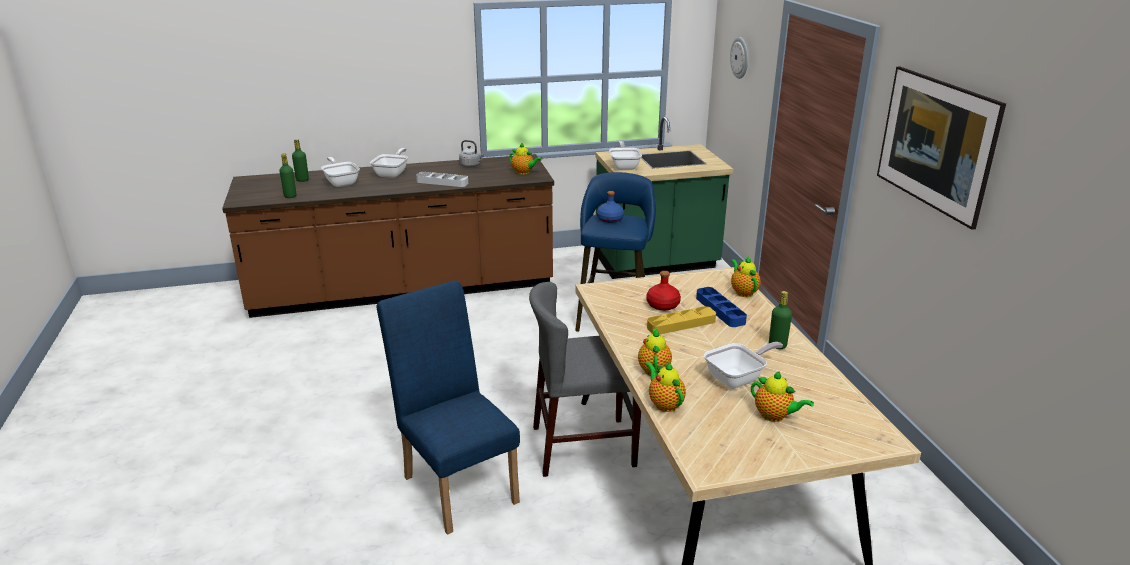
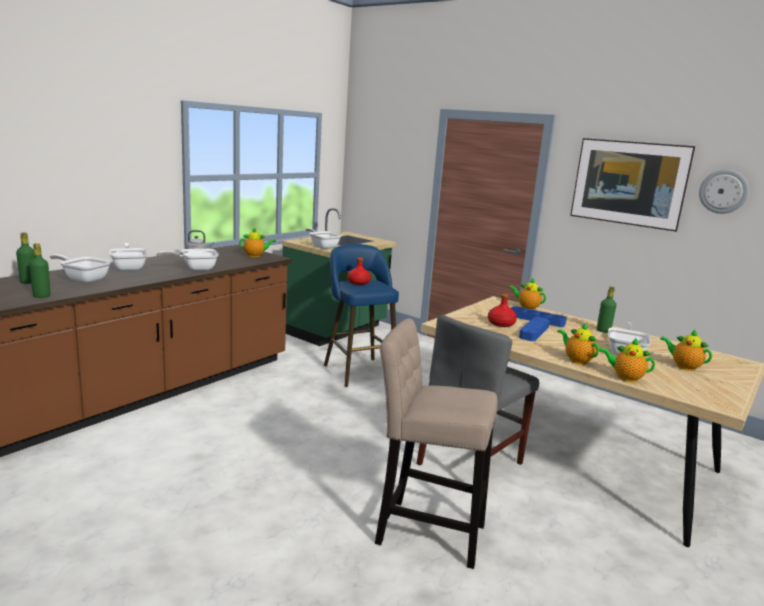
camera: 40 degrees left, 10 degrees down
(442, 182) = (195, 268): grey tray -> frying pan
(457, 483) = (424, 531): blue chair -> beige stool
(610, 219) = (358, 283): blue bottle -> red bottle
(681, 324) = (534, 332): yellow tray -> blue tray
(740, 57) = (385, 159): wall clock -> wall clock (723, 191)
(775, 416) = (683, 366): teapot -> teapot turned 135 degrees counterclockwise

